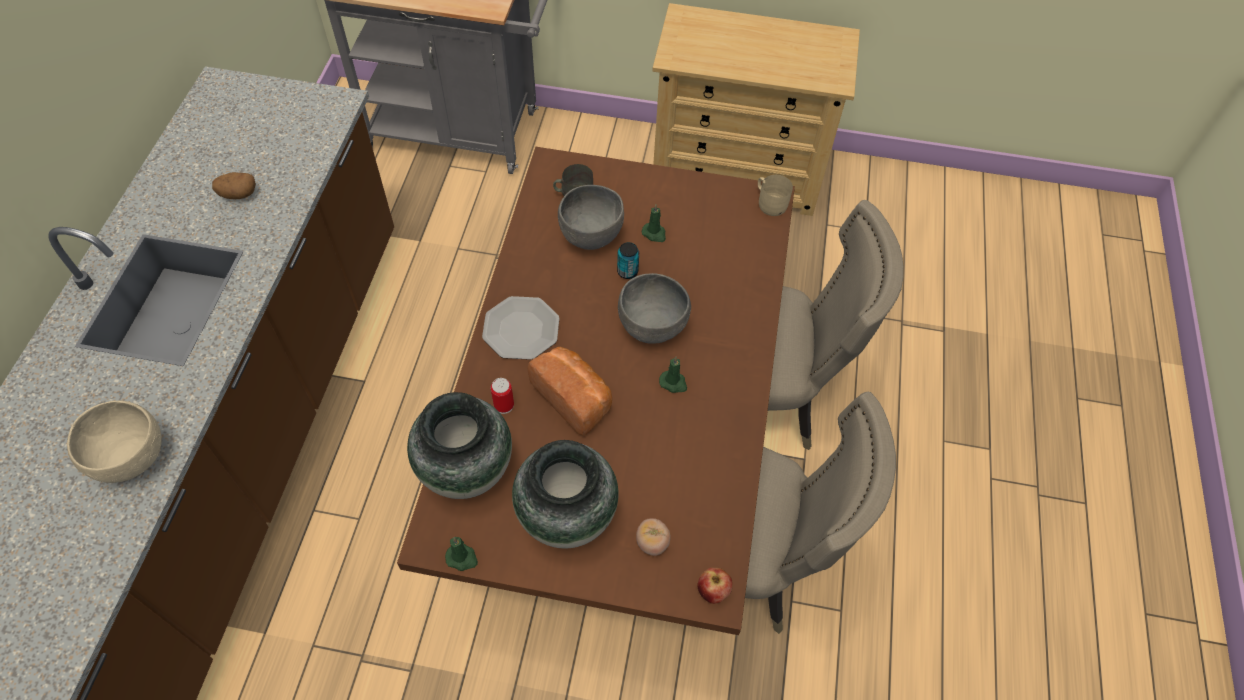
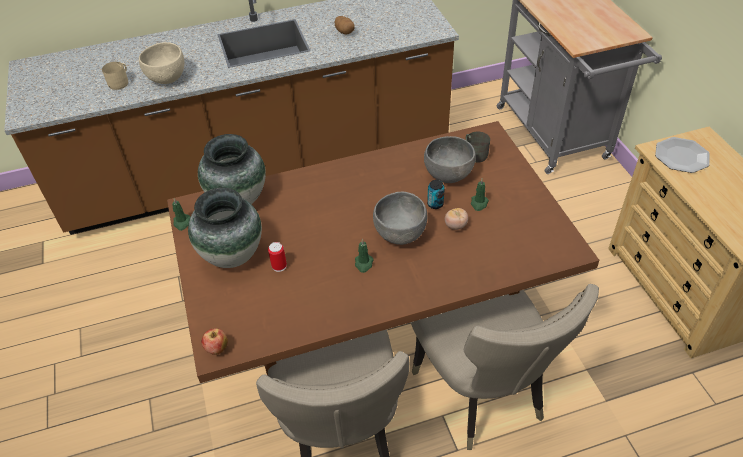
camera: 65 degrees right, 10 degrees down
(504, 405) = (292, 194): can -> can (279, 266)
(521, 329) = (351, 177): plate -> plate (681, 156)
(574, 398) = (318, 222): bread -> none
(652, 542) = (236, 303): tomato -> tomato (455, 225)
(770, 202) = (567, 252): beige mug -> beige mug (120, 82)

